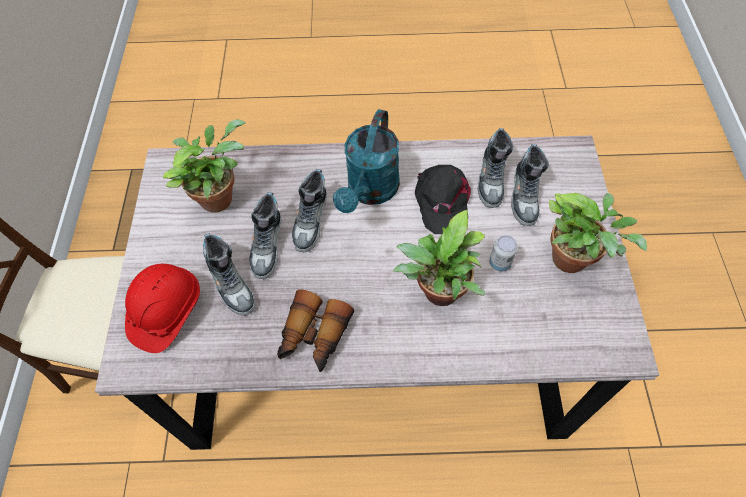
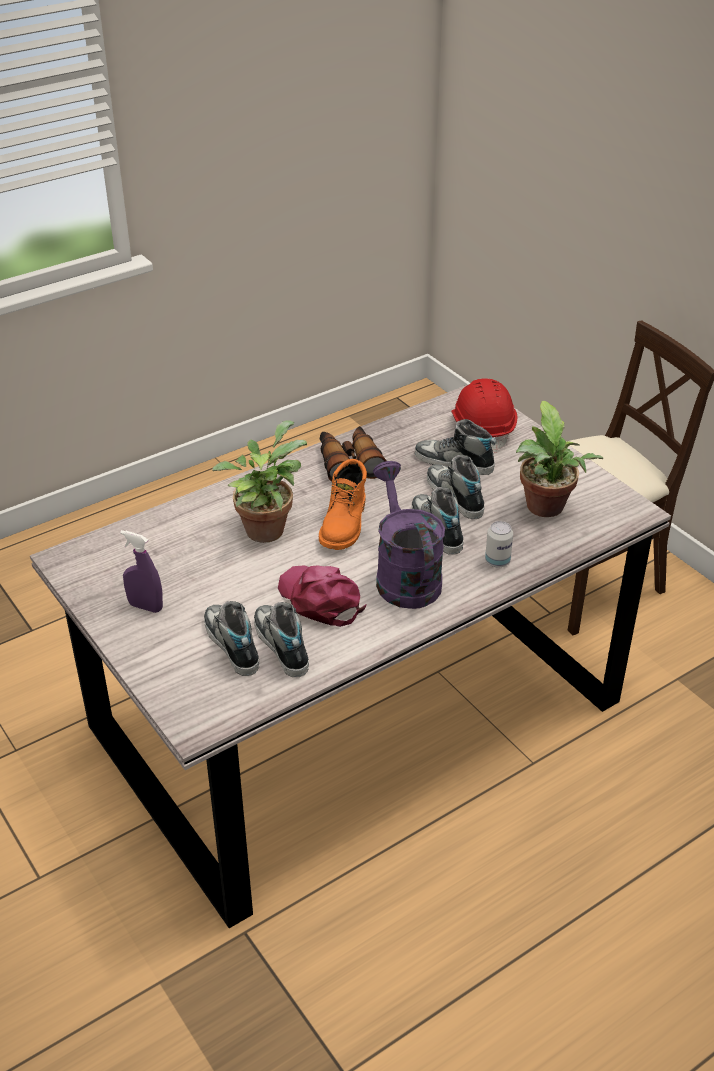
camera: 145 degrees right, 20 degrees down
(370, 192) = (404, 575): turquoise watering can -> purple watering can
(374, 262) = (345, 525): none -> orange boot
(442, 201) = (320, 599): black cap -> pink cap
(500, 263) = (222, 573): can -> can (497, 561)
(574, 260) = (145, 606): potted plant -> purple spray bottle

